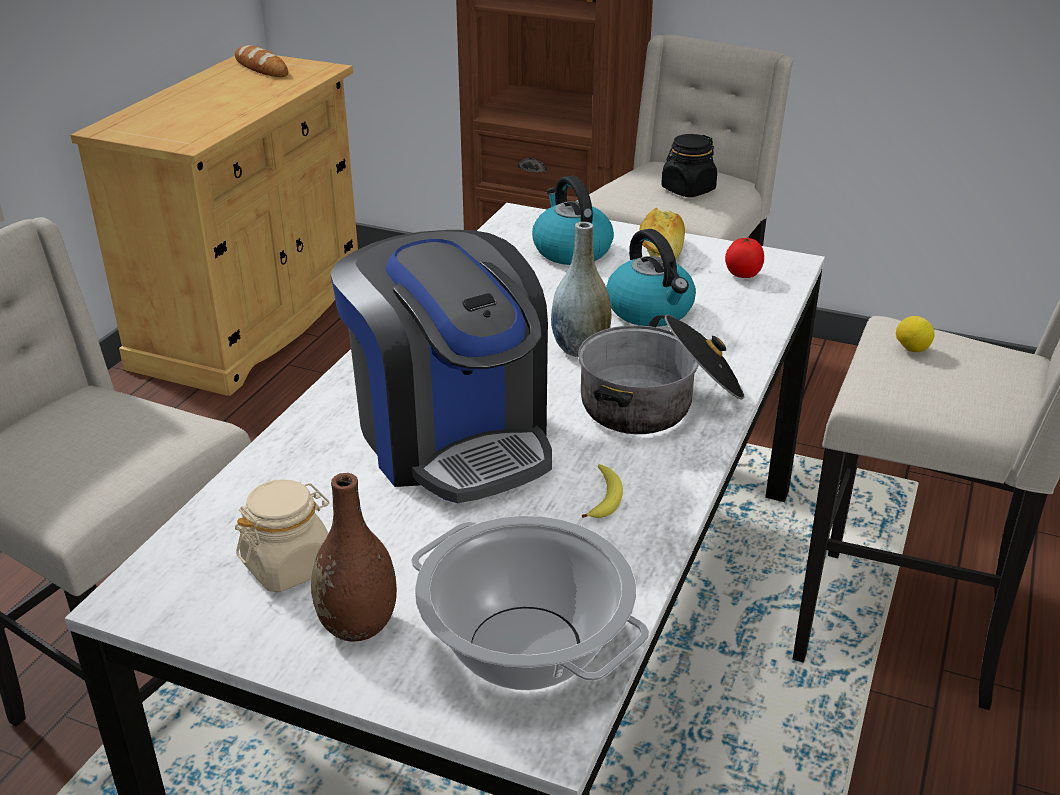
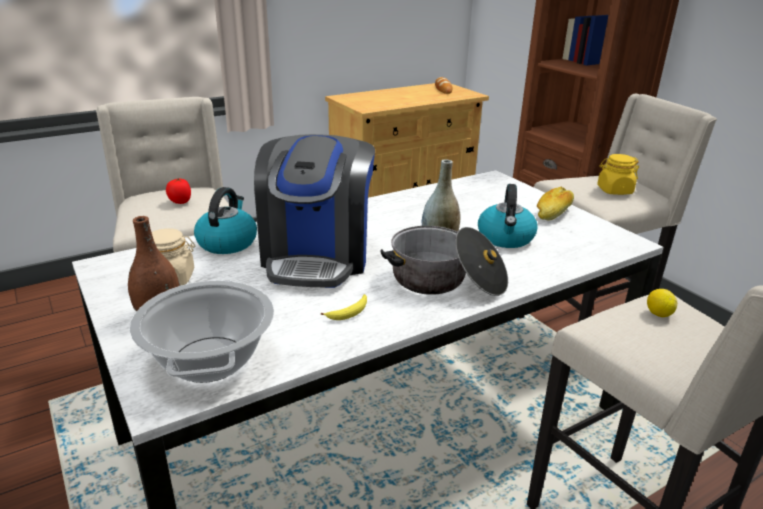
camera: 35 degrees right, 5 degrees down
(571, 250) = (500, 198): kettle -> kettle (227, 242)
(688, 190) = (614, 190): black jar -> yellow jar
(742, 275) = (589, 239): tomato -> tomato (180, 202)

